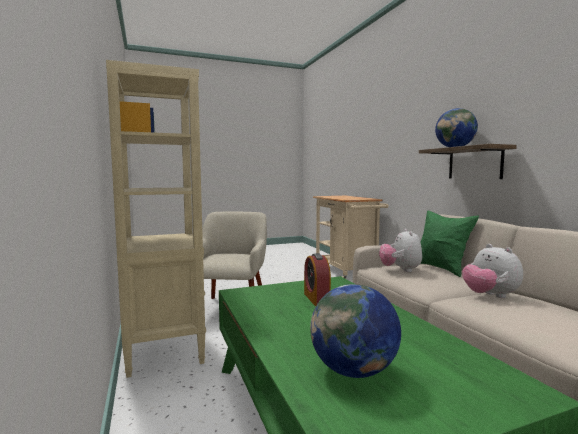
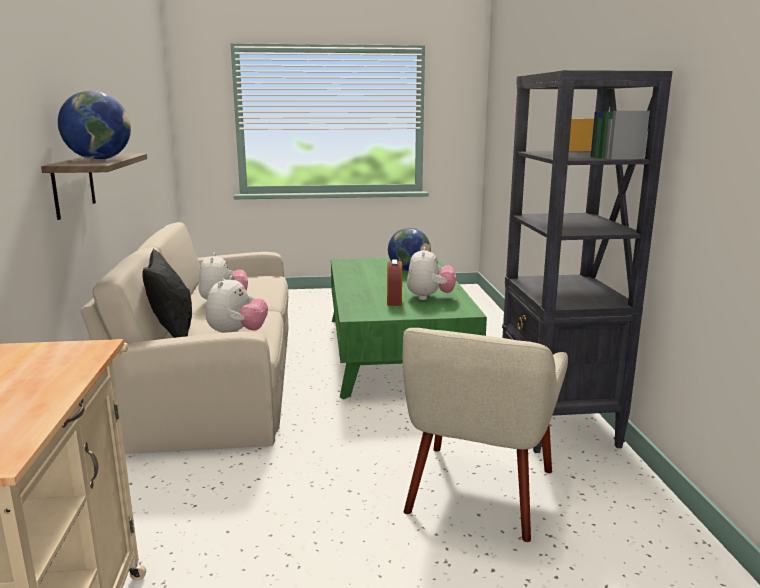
camera: 165 degrees left, 10 degrees up
(164, 348) = (557, 423): beige bookcase -> black bookcase
(280, 306) = (430, 297): none -> plush toy
(441, 268) = (172, 335): green pillow -> black pillow

